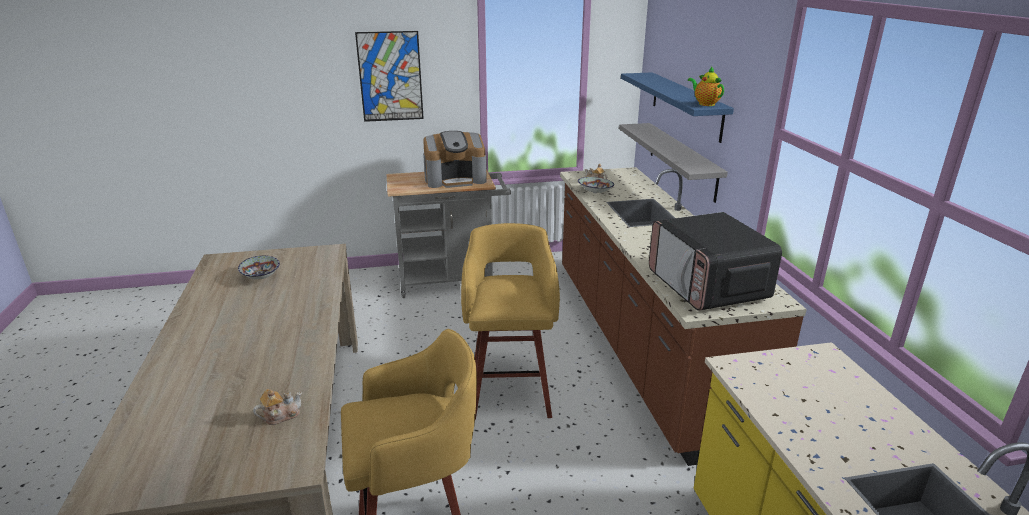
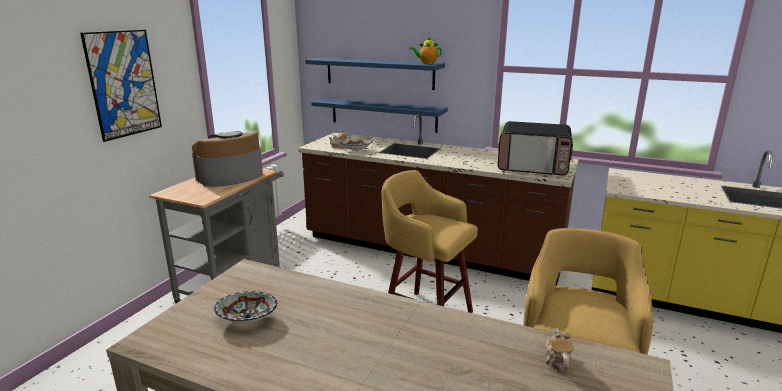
camera: 55 degrees left, 5 degrees down
(455, 179) = (230, 177): coffee machine -> coffee machine turned 150 degrees counterclockwise
(682, 160) = (383, 114): grey shelf -> blue shelf

